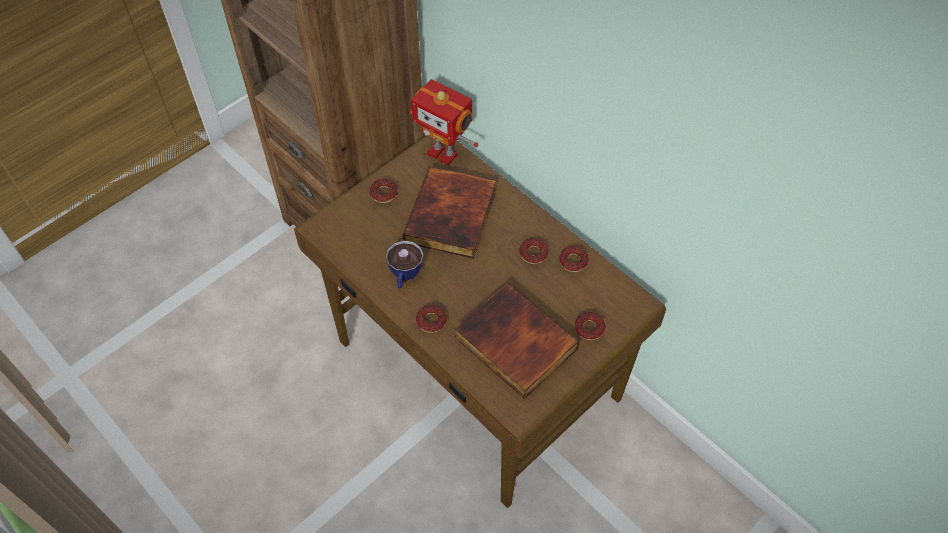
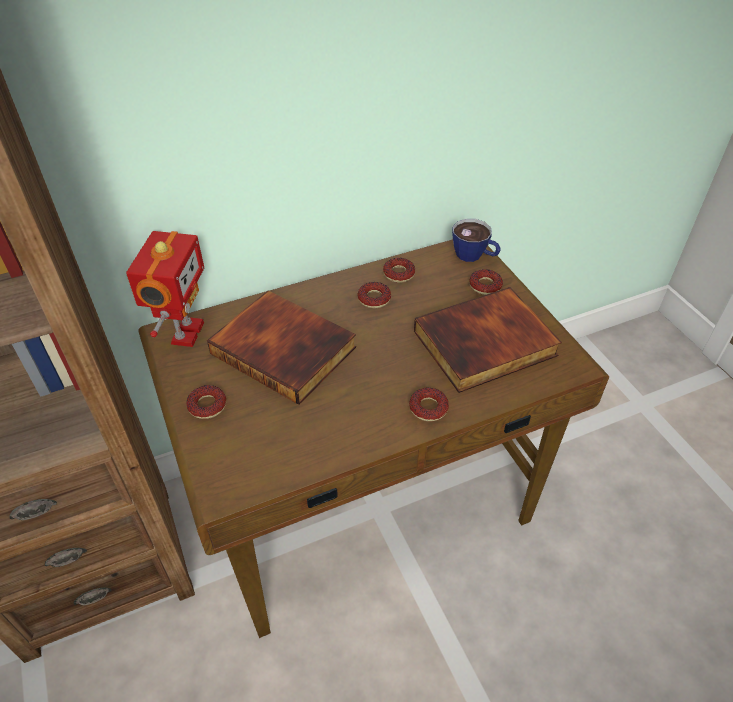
camera: 70 degrees left, 10 degrees down
(404, 276) = (350, 417): cup -> cup (474, 256)
(443, 153) = (185, 333): toy robot -> toy robot turned 45 degrees counterclockwise

